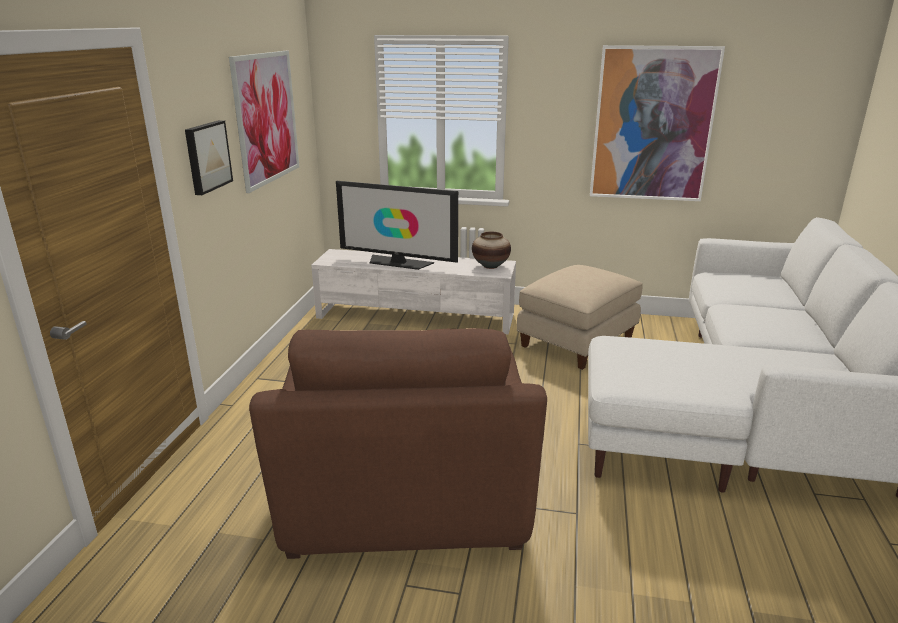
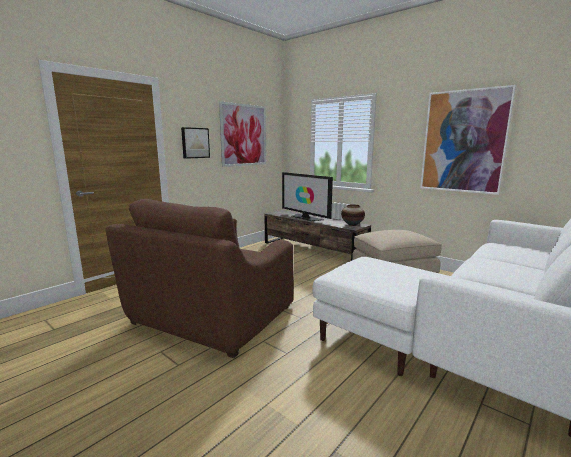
camera: 30 degrees right, 10 degrees down
(416, 316) = (313, 250): white tv stand -> brown tv stand

